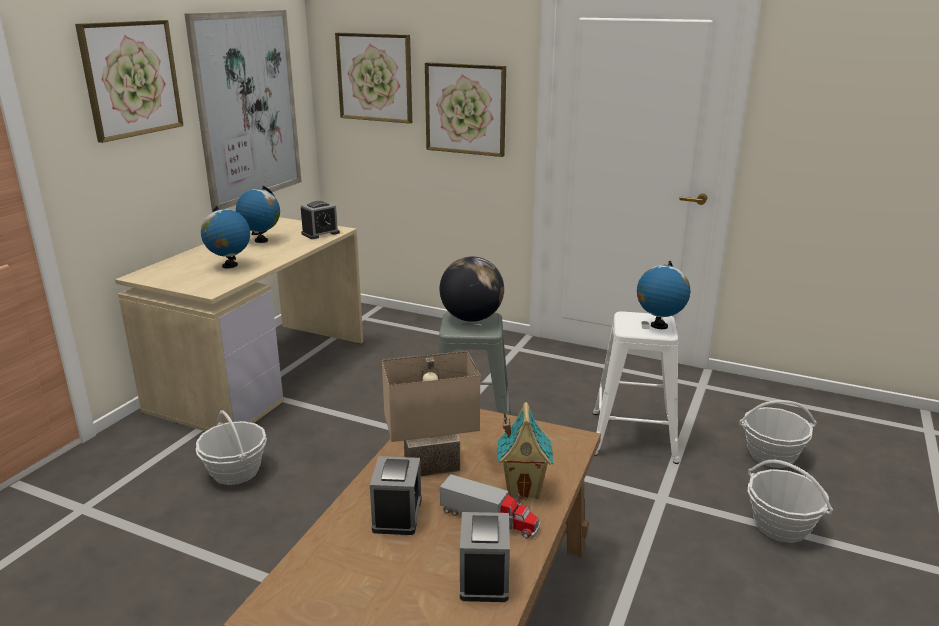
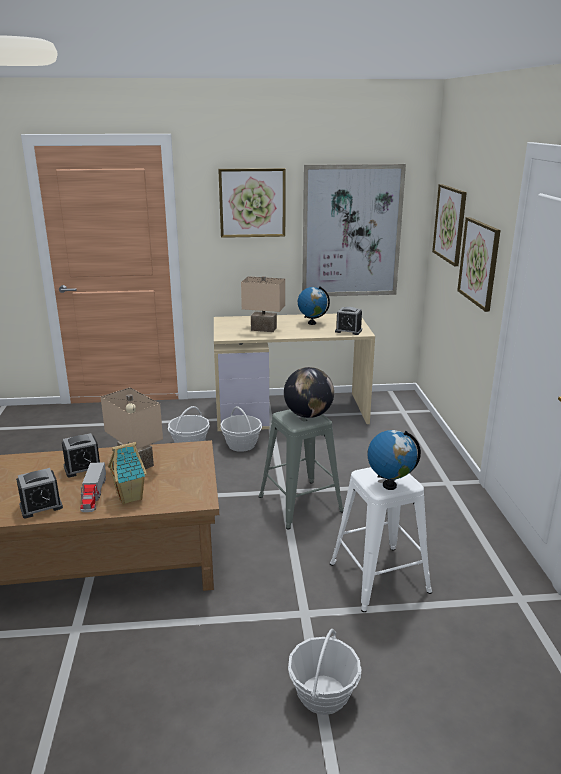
camera: 60 degrees right, 0 degrees up
(229, 266) = (263, 329): globe -> beige table lamp
(771, 455) = (437, 670): basket -> basket (241, 445)

